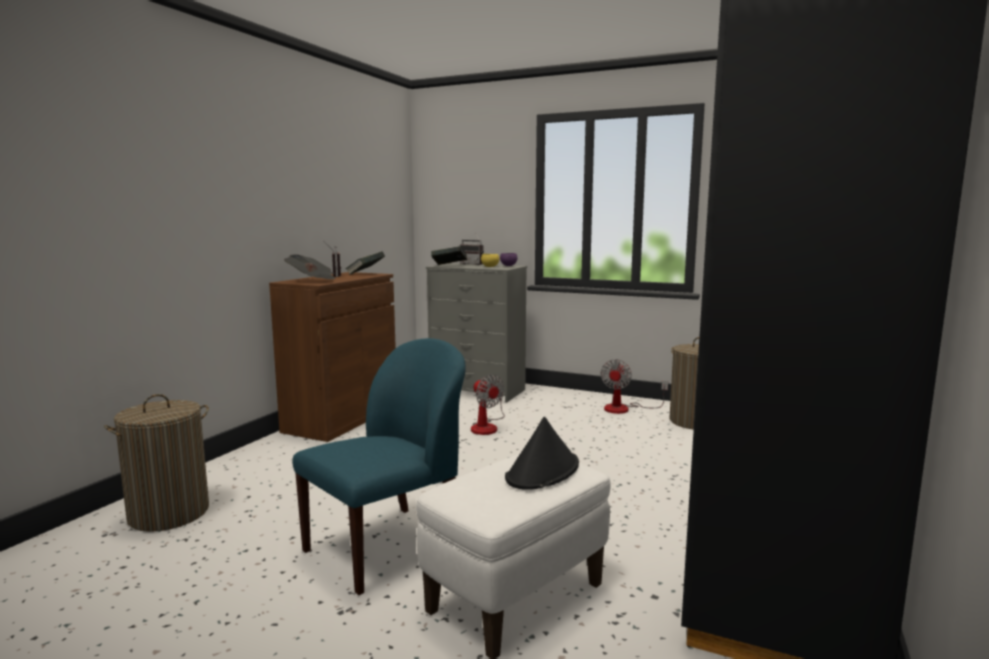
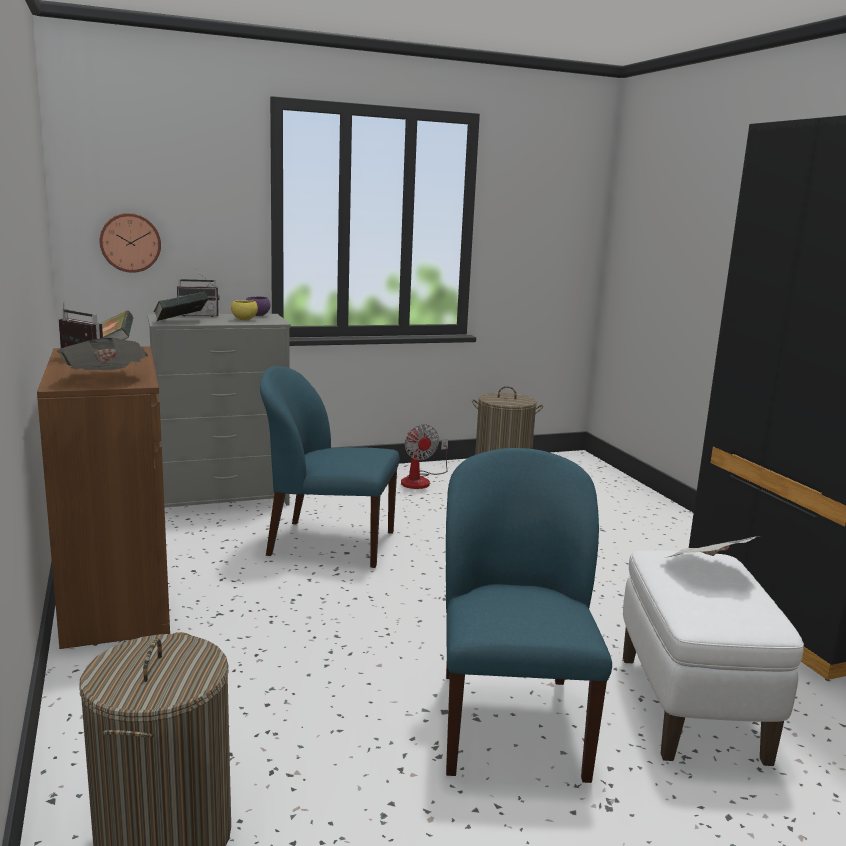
camera: 45 degrees left, 5 degrees up
(452, 218) = (130, 242): none -> wall clock
(487, 426) = (329, 543): fan -> blue chair
(543, 471) = (705, 569): black hat -> newspaper

